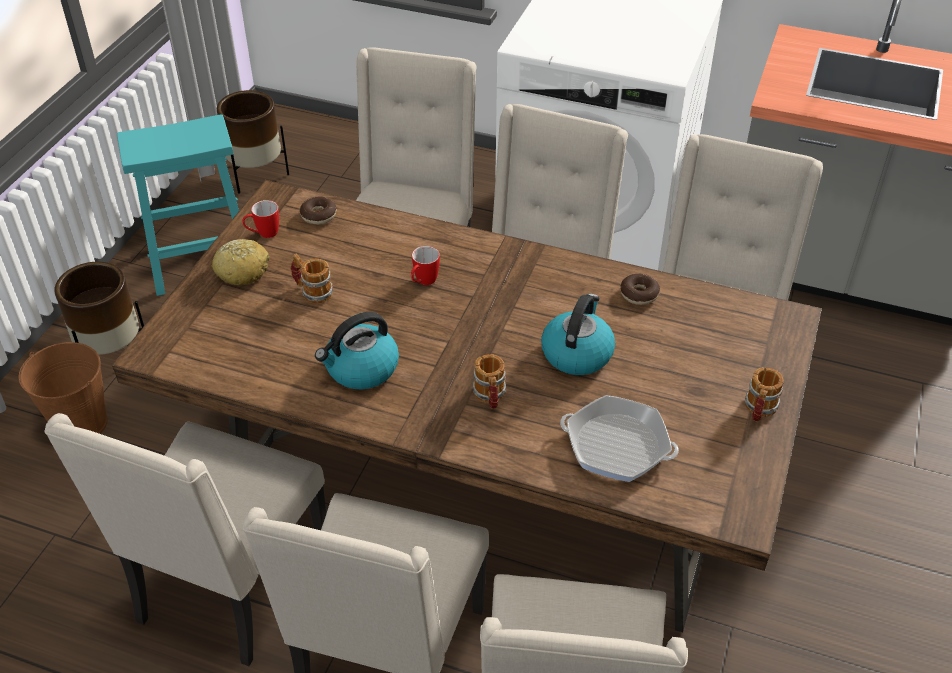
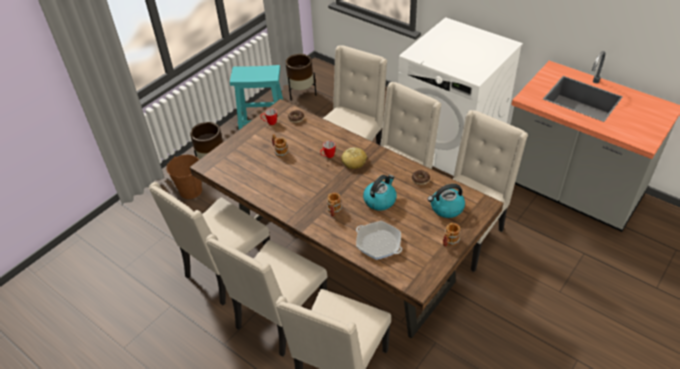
camera: 20 degrees right, 0 degrees up
(242, 270) = (255, 137): bread -> bread (354, 162)
(361, 369) = (285, 188): kettle -> kettle (446, 208)

